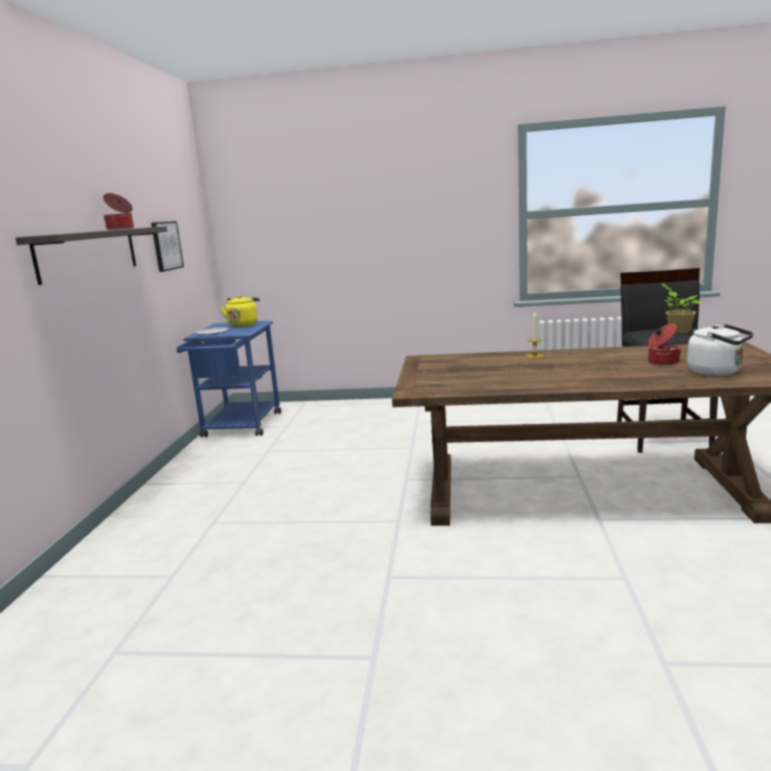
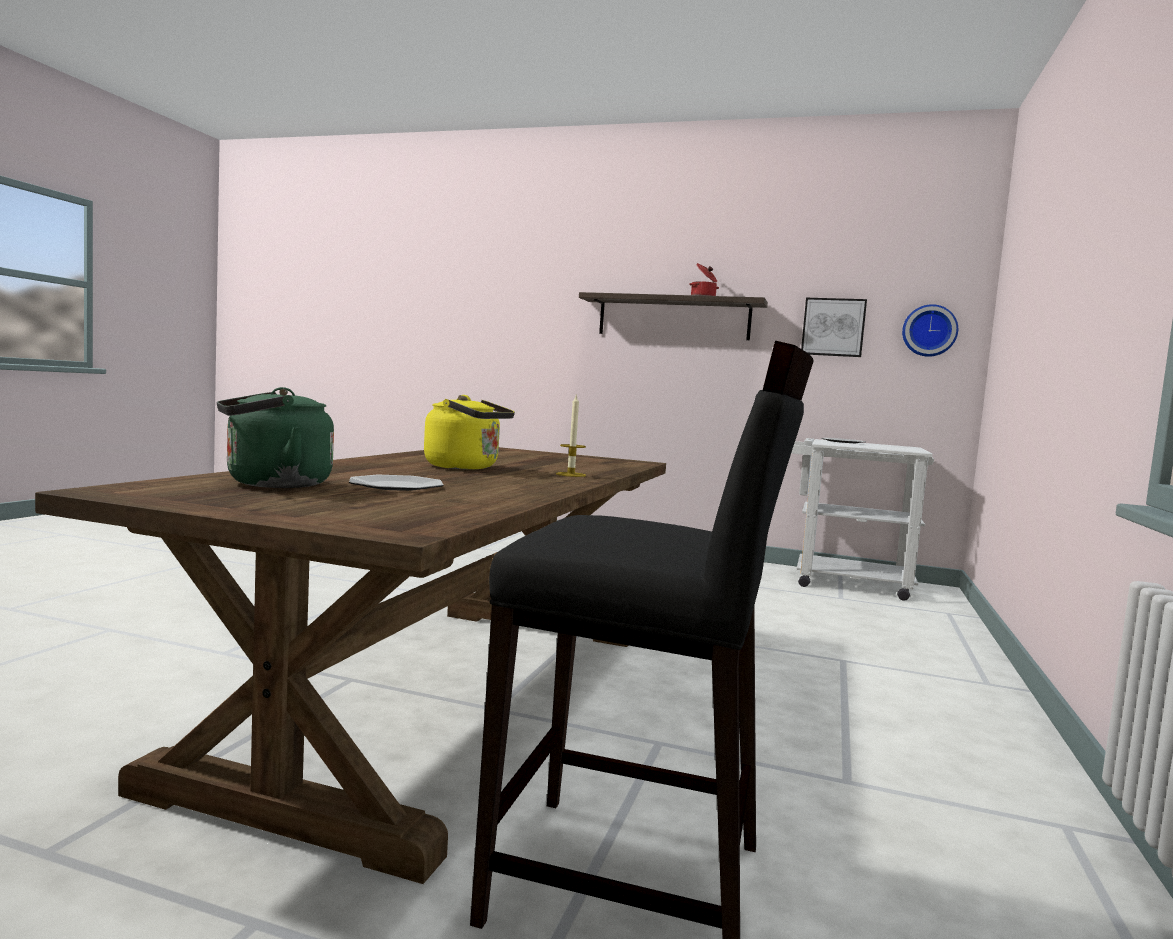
camera: 100 degrees right, 10 degrees down
(195, 241) = (929, 331): none -> wall clock
(240, 427) = (839, 582): blue cart -> white cart
(243, 324) = (895, 447): yellow kettle -> yellow kettle (466, 467)
(662, 362) = (396, 486): cooking pot -> plate
(677, 331) = (629, 532): potted plant -> none
(717, 372) = (272, 484): white kettle -> green kettle

